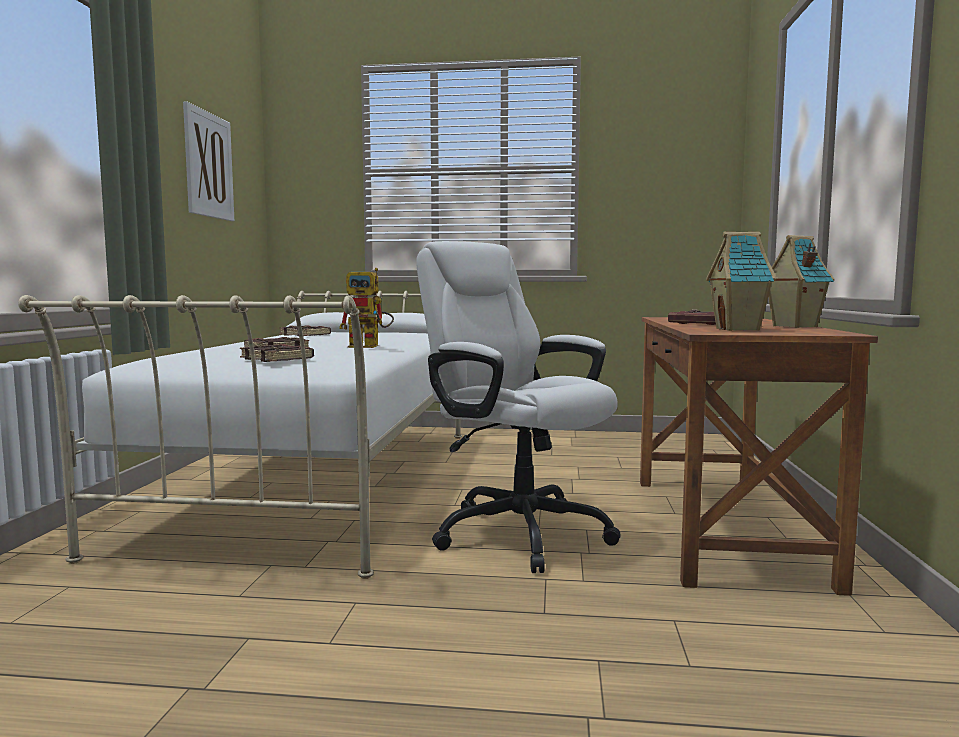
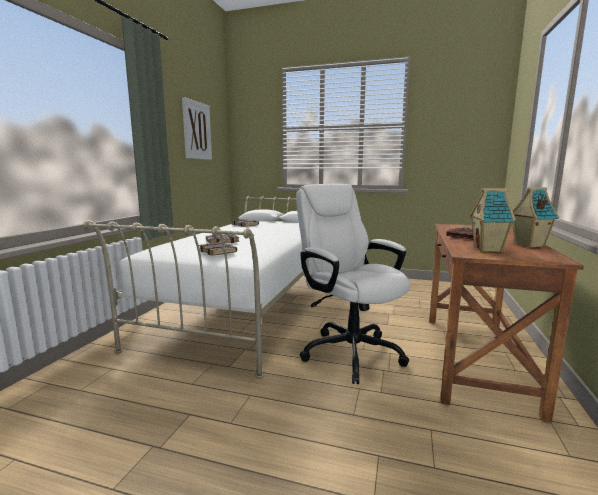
camera: 10 degrees right, 5 degrees up
(370, 346) = (274, 239): toy robot -> none

